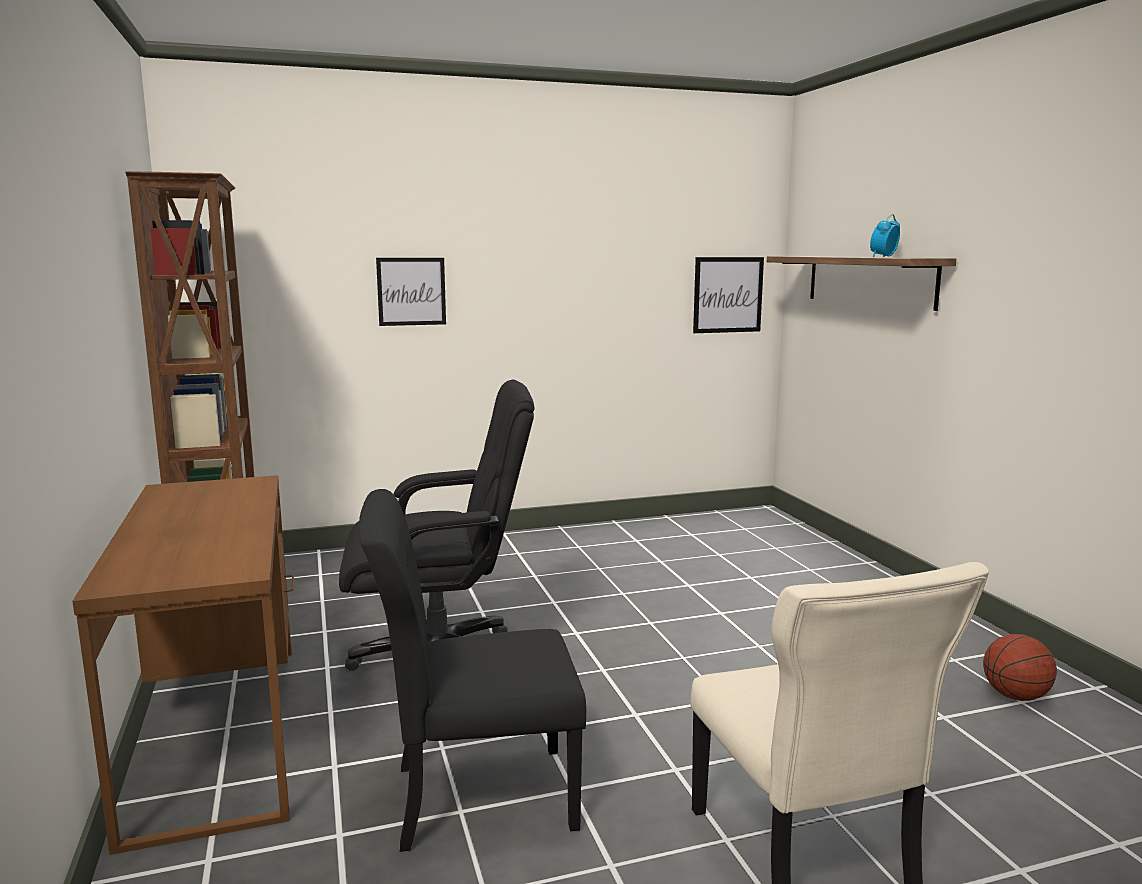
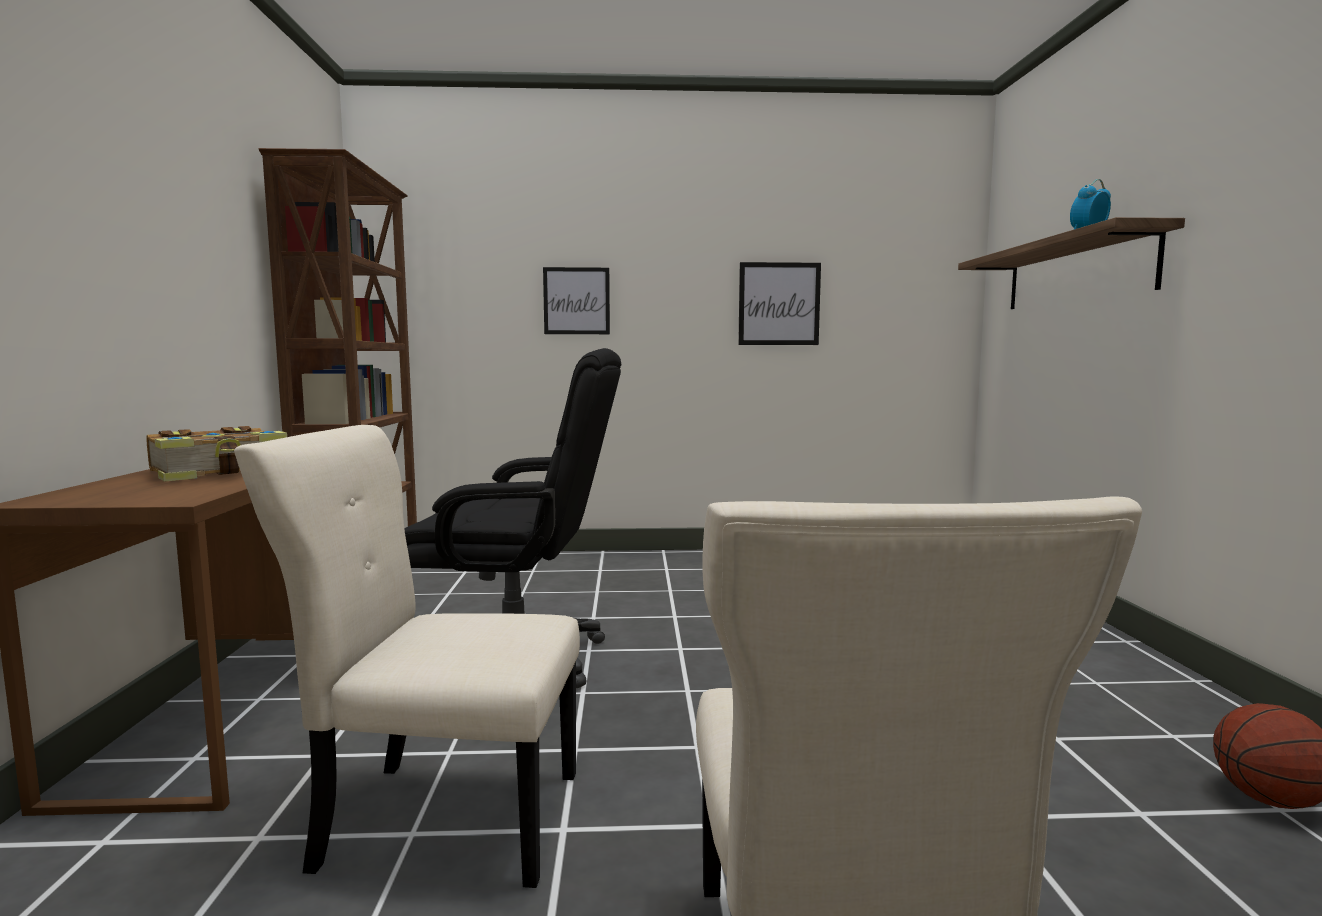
camera: 15 degrees right, 5 degrees down
(204, 529) = (221, 472): none -> book
(475, 797) = (442, 818): black chair -> beige chair
(728, 295) = (917, 311): picture -> picture (779, 304)

